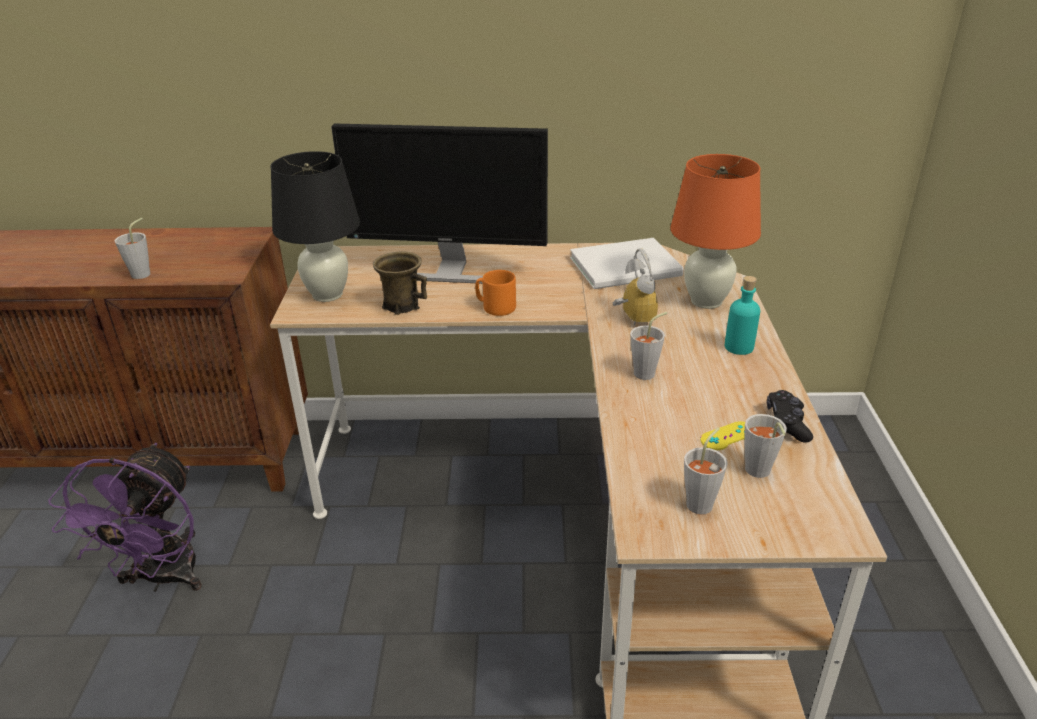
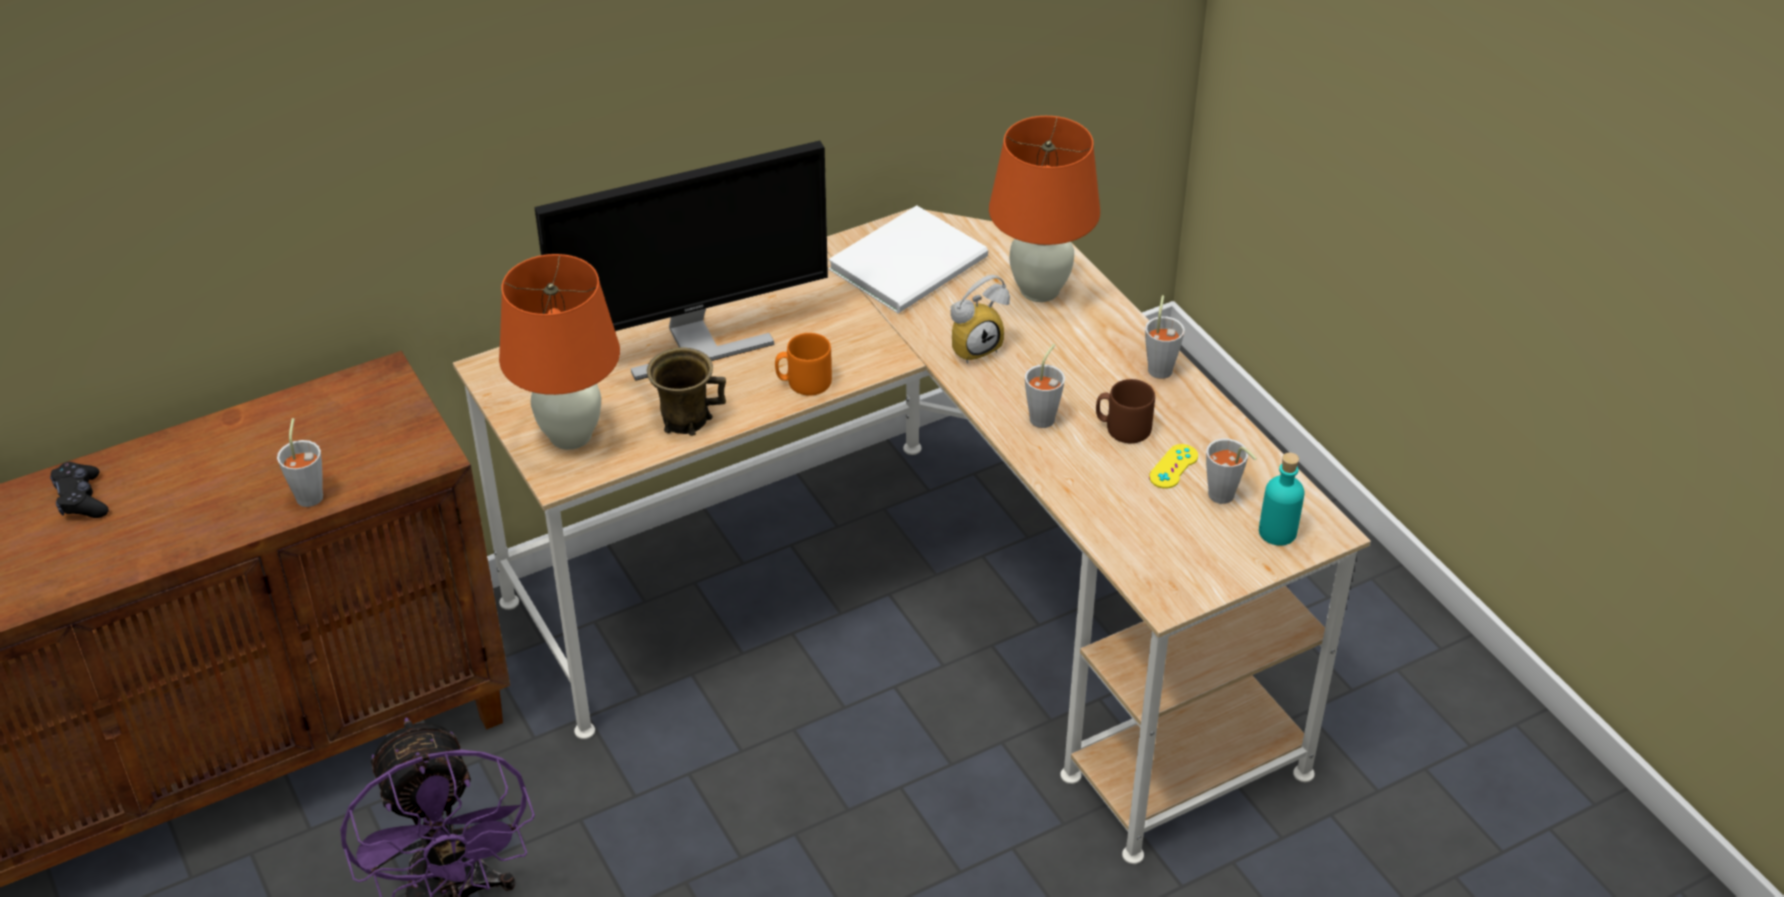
camera: 30 degrees left, 10 degrees up
(328, 295) = (571, 435): black table lamp -> orange table lamp
(631, 318) = (974, 345): alarm clock -> alarm clock turned 105 degrees clockwise
(702, 502) = (1194, 548): grey cup -> grey cup (1161, 366)
(704, 398) = (1122, 428): none -> brown mug
(739, 347) = (1115, 347): turquoise bottle -> turquoise bottle (1277, 532)
(787, 423) = (1218, 431): black game controller -> black game controller (81, 499)

